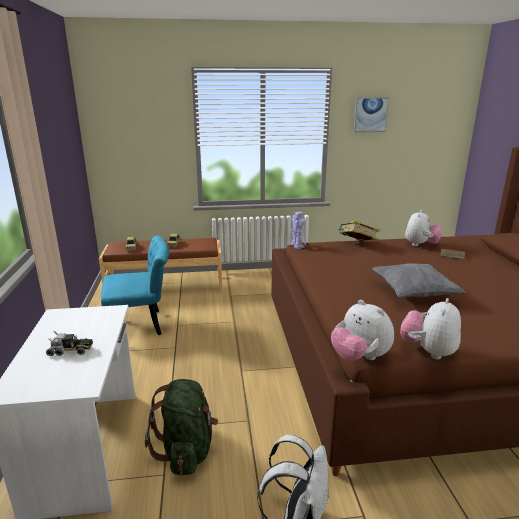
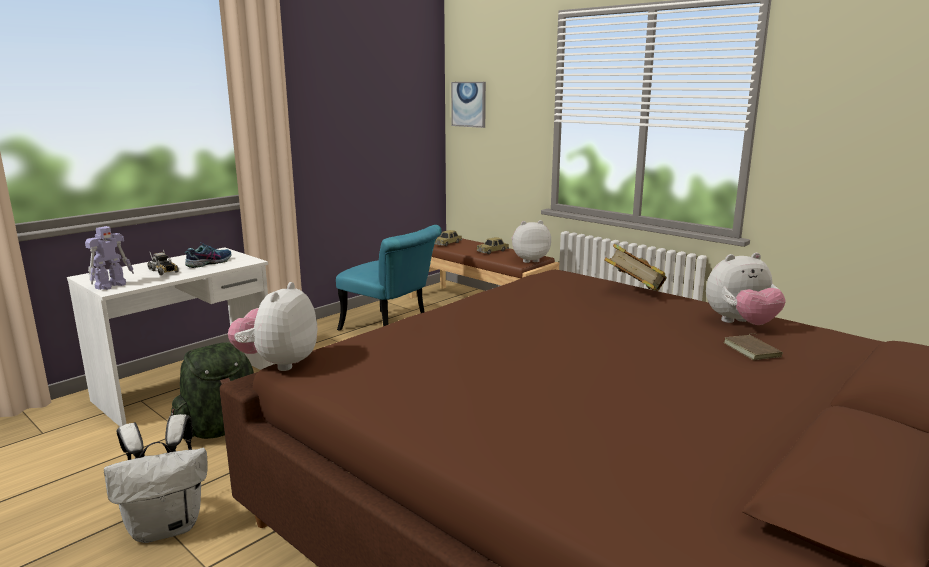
camera: 50 degrees right, 5 degrees down
(85, 326) = (209, 262): none -> shoe
(297, 245) = (550, 271): toy robot -> toy robot (112, 285)
(370, 114) = (848, 79): picture -> picture (469, 104)
(413, 294) = (520, 355): grey pillow -> none
(428, 351) = (343, 394): plush toy -> plush toy (529, 260)

